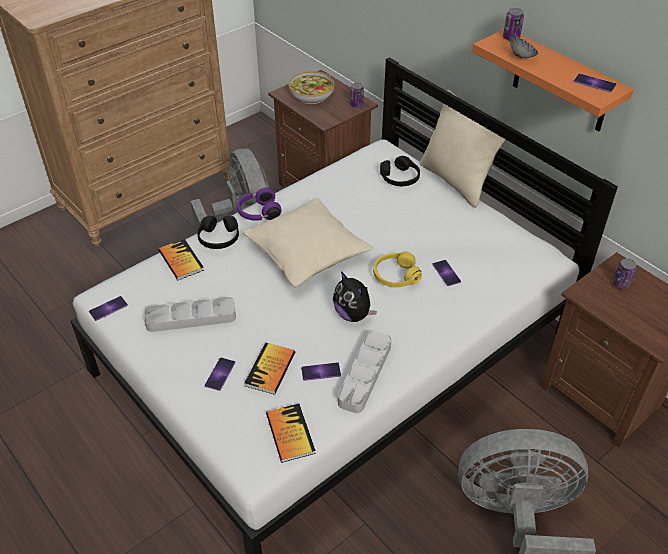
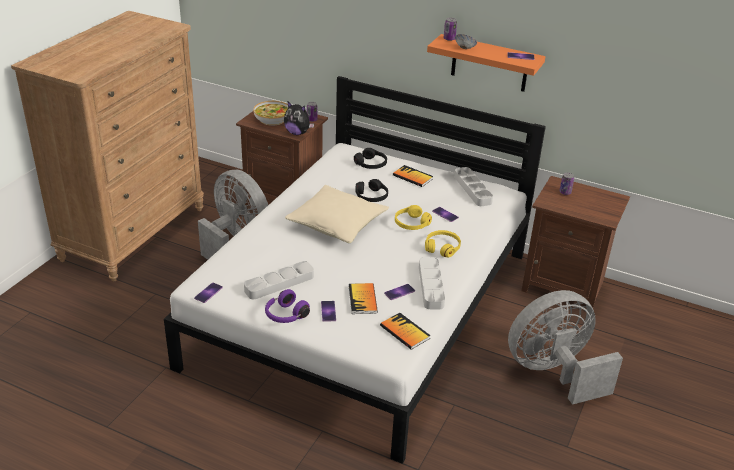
camera: 25 degrees left, 10 degrees down
(181, 260) = (243, 249): book -> book (412, 177)
(219, 238) = (262, 229): black headphones -> black headphones (371, 196)
(258, 213) = (280, 207): purple headphones -> purple headphones (285, 315)
(353, 314) = (398, 253): plush toy -> plush toy (297, 133)
(414, 321) = (442, 247): none -> yellow headphones
(456, 181) = (412, 159): beige pillow -> none
(505, 244) = (472, 189): none -> grey tray

